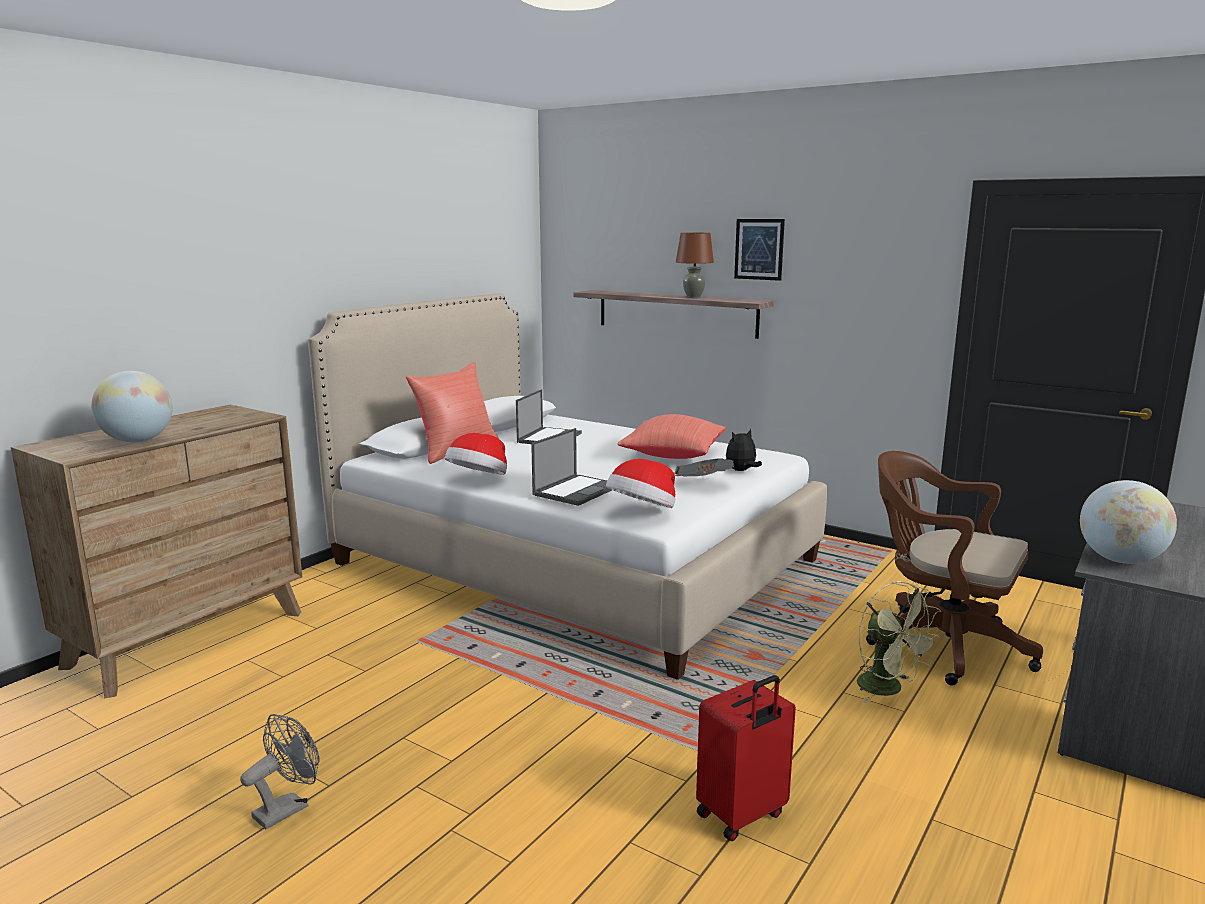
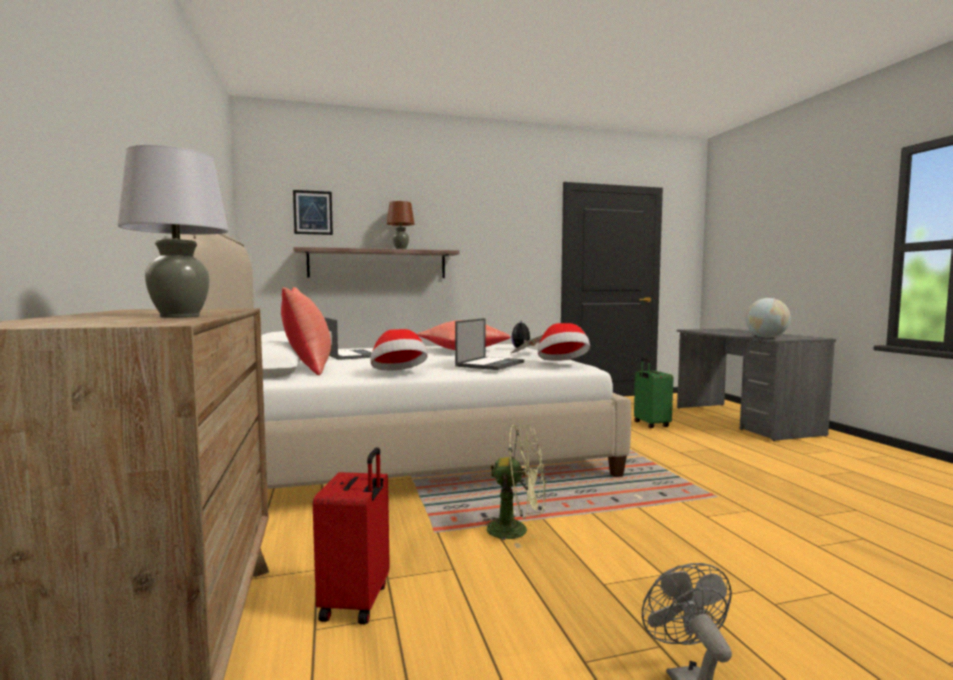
camera: 50 degrees left, 10 degrees down
(138, 441) = (180, 316): globe -> grey table lamp
(577, 490) = (490, 364): laptop -> laptop turned 45 degrees clockwise
(742, 815) = (798, 509): red suitcase -> red suitcase (357, 602)
(759, 249) = (441, 217): picture -> picture (313, 212)
(888, 689) = (686, 444): green fan -> green fan (516, 530)
(940, 643) = (650, 424): brown office chair -> green suitcase

